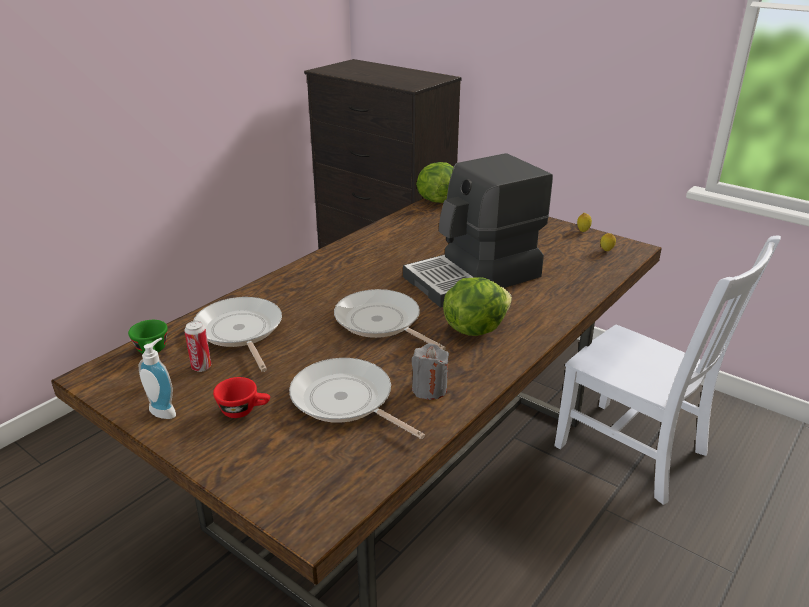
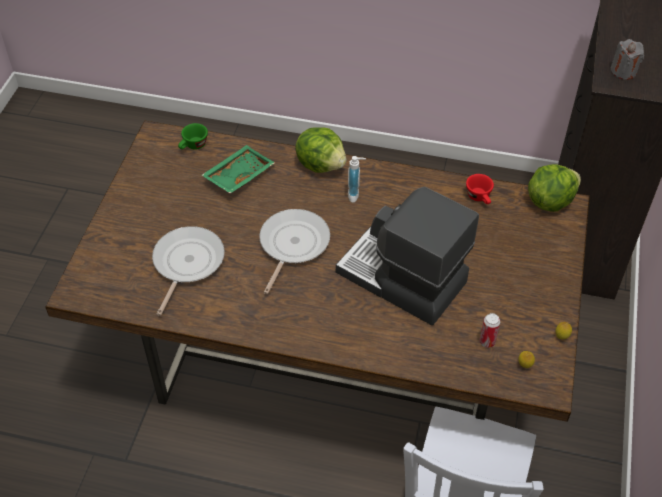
camera: 65 degrees right, 20 degrees up
(165, 410) = (139, 184): soap dispenser -> soap dispenser (356, 195)
(201, 367) = (188, 177): can -> can (487, 342)
(240, 331) = (238, 175): frying pan -> green tray
(244, 410) = (154, 219): red cup -> red cup (480, 198)
(429, 389) = (220, 302): grey candle -> grey candle (623, 71)
(474, 328) = (315, 303): lettuce -> lettuce (321, 164)

